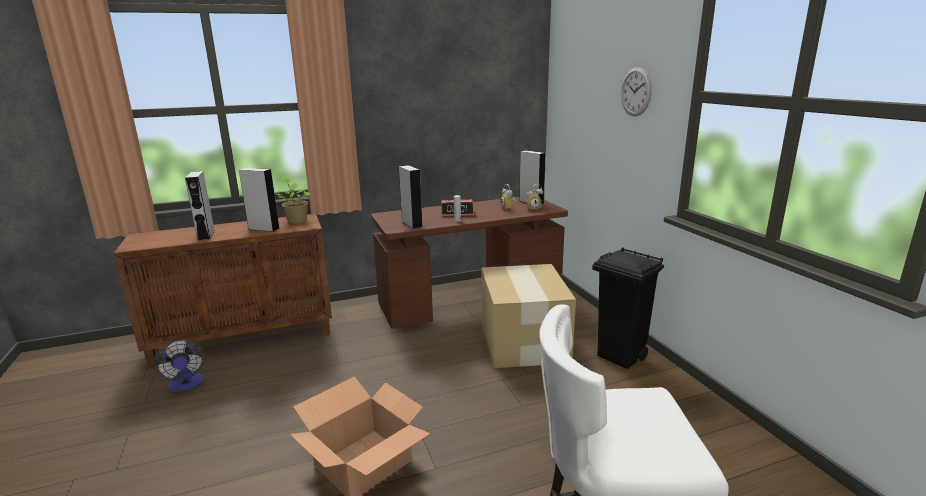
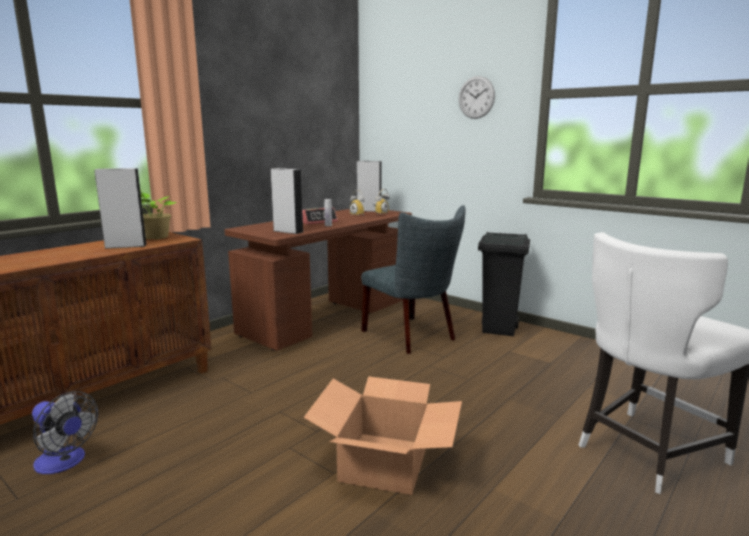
camera: 30 degrees left, 5 degrees down
(206, 235) = (51, 258): grey speaker -> none
(523, 342) = (413, 336): cardboard box -> grey chair

